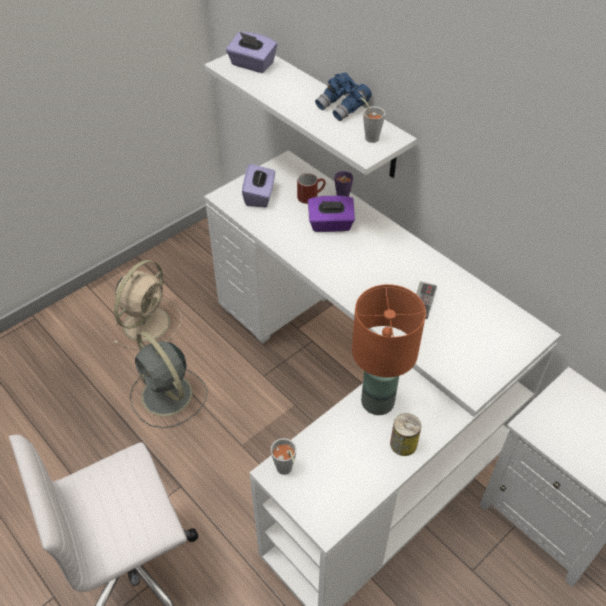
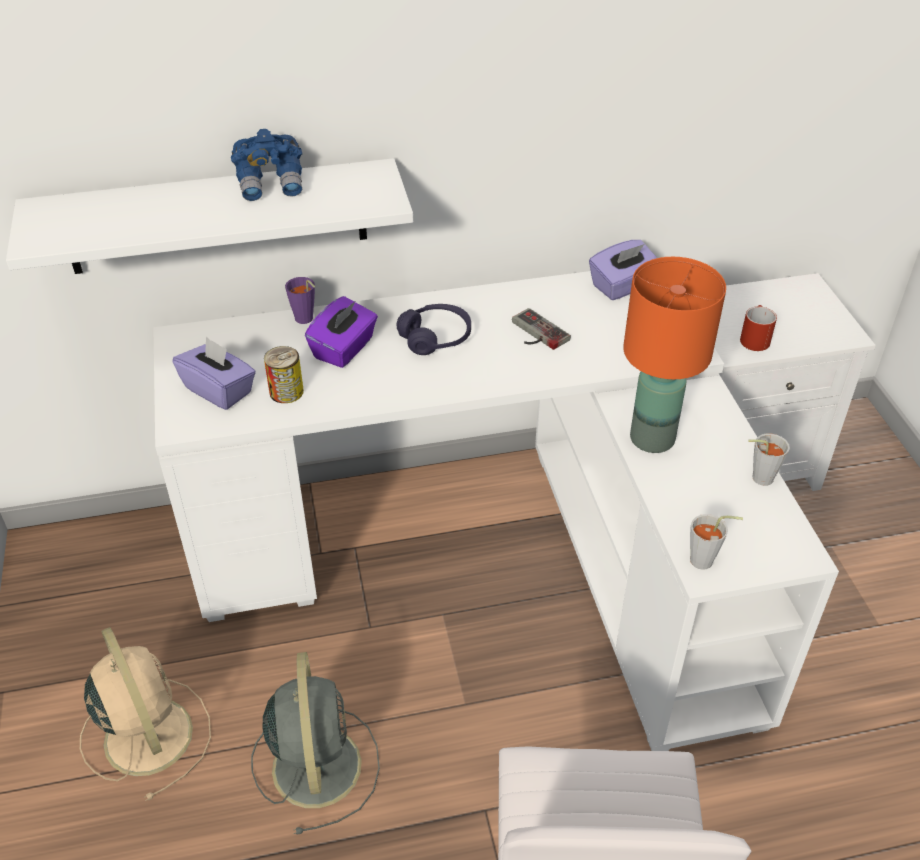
camera: 60 degrees left, 5 degrees down
(168, 396) = (316, 763): grey fan -> grey fan turned 90 degrees counterclockwise
(252, 65) = (73, 218): purple tissue box -> purple tissue box (623, 286)
(311, 196) = (271, 343): red mug -> red mug (753, 338)
(370, 137) = (354, 186): grey cup -> grey cup (757, 478)
(373, 257) = (435, 338): none -> purple headphones
(403, 444) = (724, 443): can -> can (286, 392)

